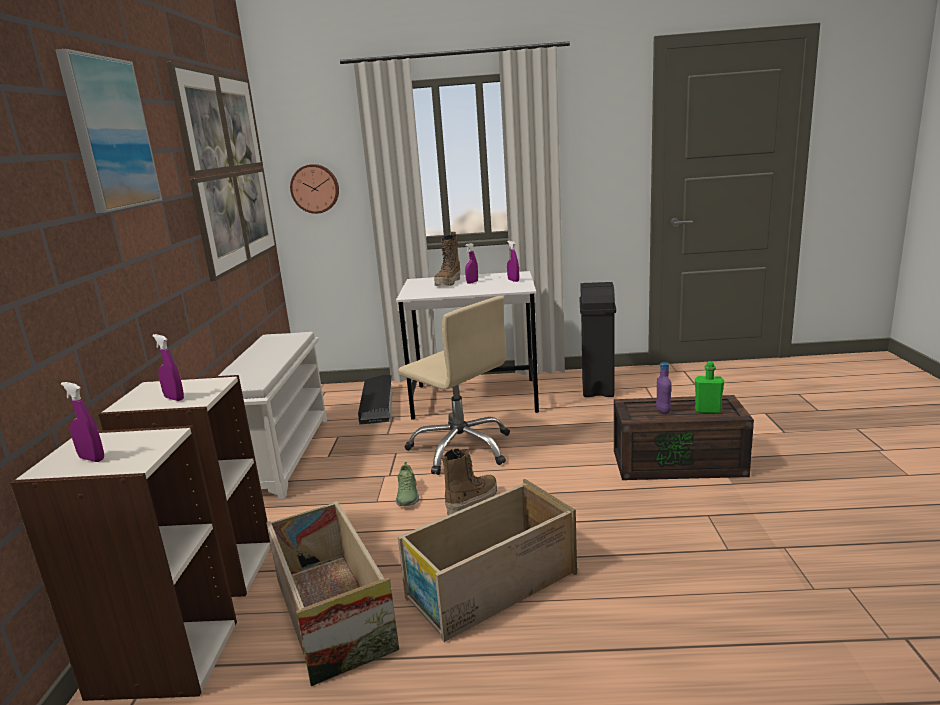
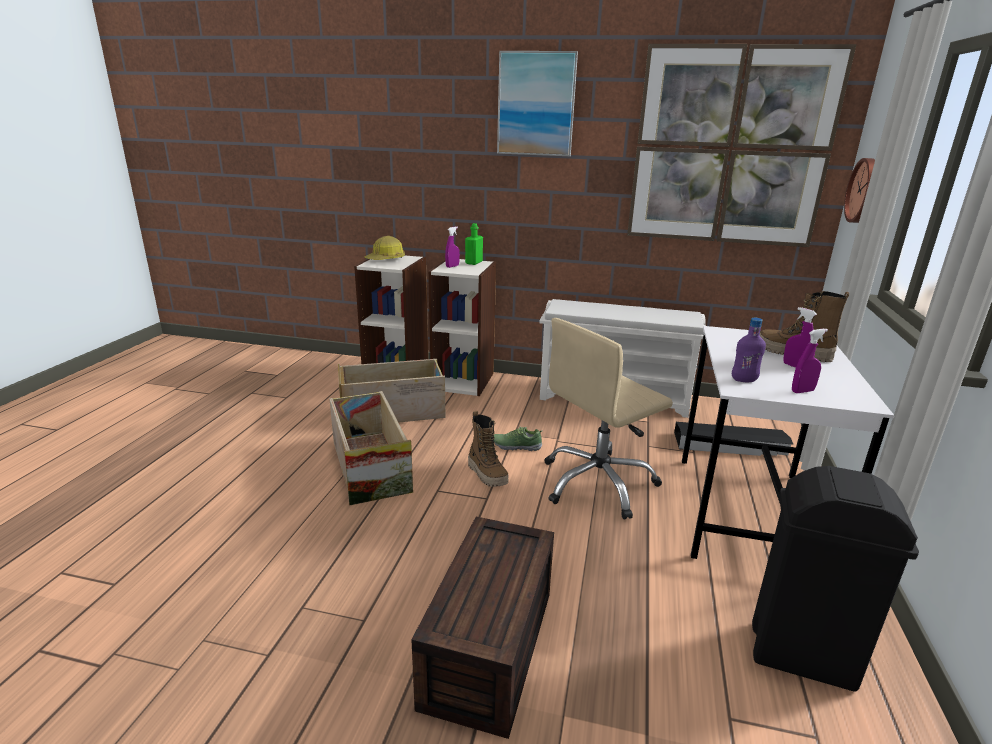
camera: 100 degrees right, 5 degrees up
(92, 459) = (386, 259): purple spray bottle -> hard hat
(663, 411) = (494, 562): purple bottle -> purple bottle (744, 380)
(707, 410) = (472, 607): green bottle -> green bottle (474, 262)

